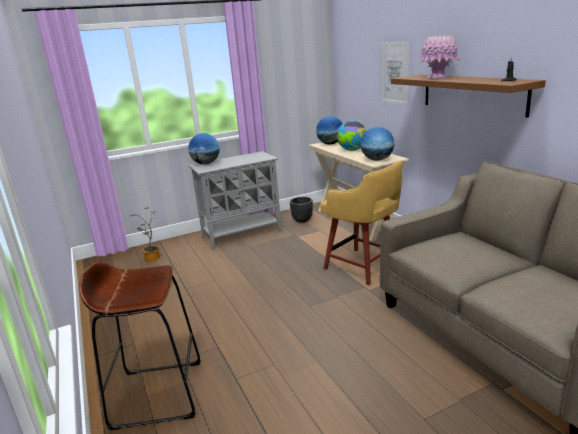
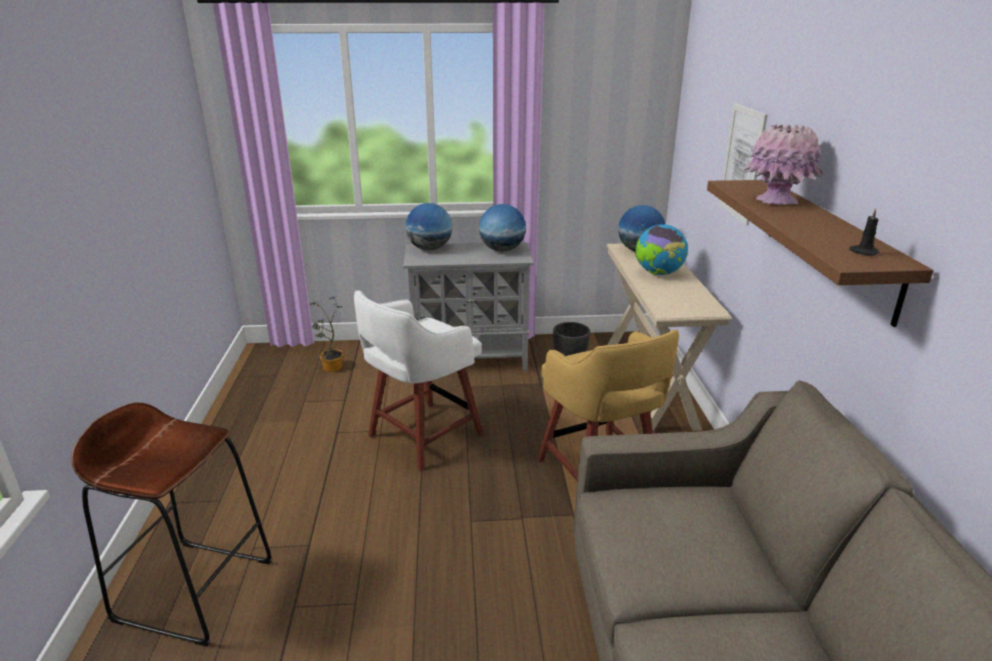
camera: 20 degrees right, 5 degrees up
(244, 276) = (422, 436): none -> white stool
(377, 160) = (677, 306): globe -> globe (502, 250)

